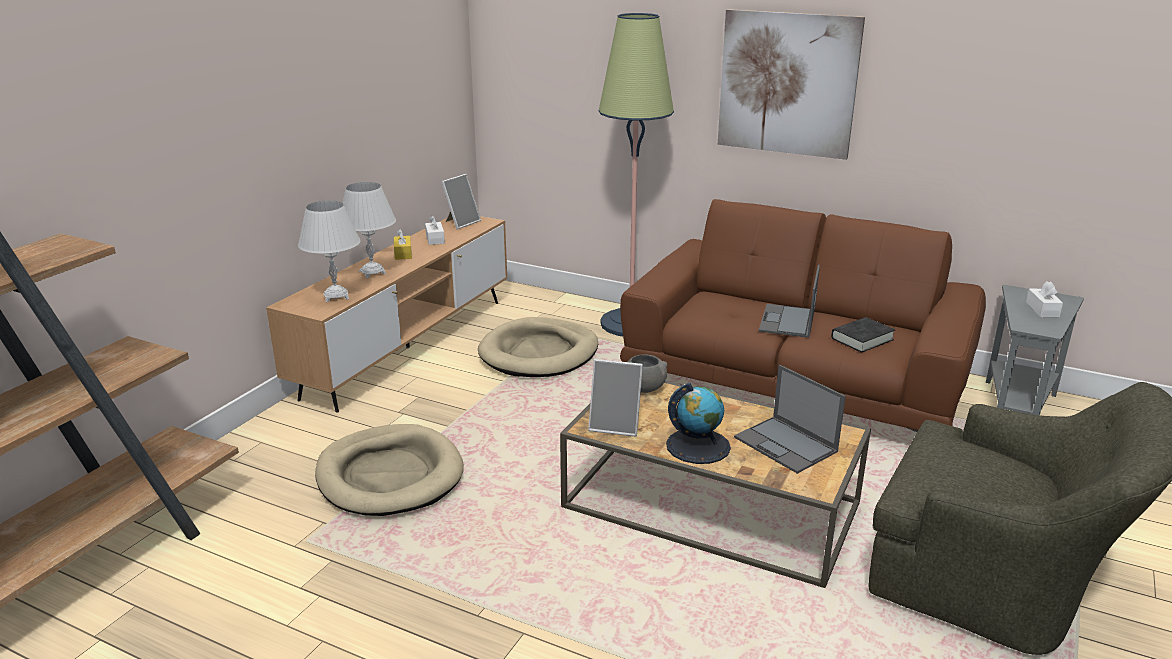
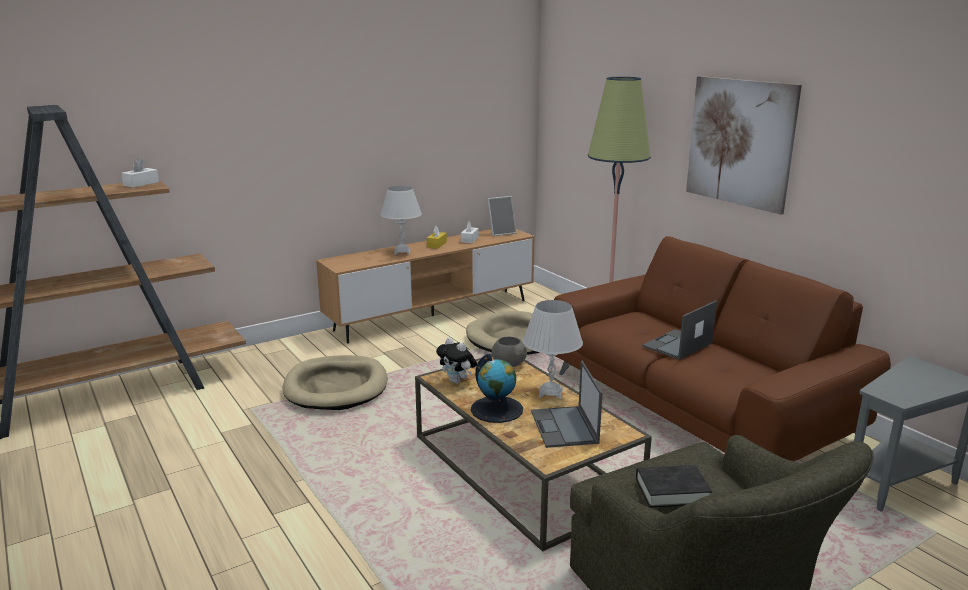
camera: 30 degrees right, 5 degrees down
(336, 296) = (362, 261): white table lamp -> white table lamp (551, 393)
(616, 425) = (457, 381): picture frame -> plush toy
(862, 339) = (726, 371): black book -> black book (672, 491)
(1042, 309) = (921, 383): white tissue box -> white tissue box (141, 184)

